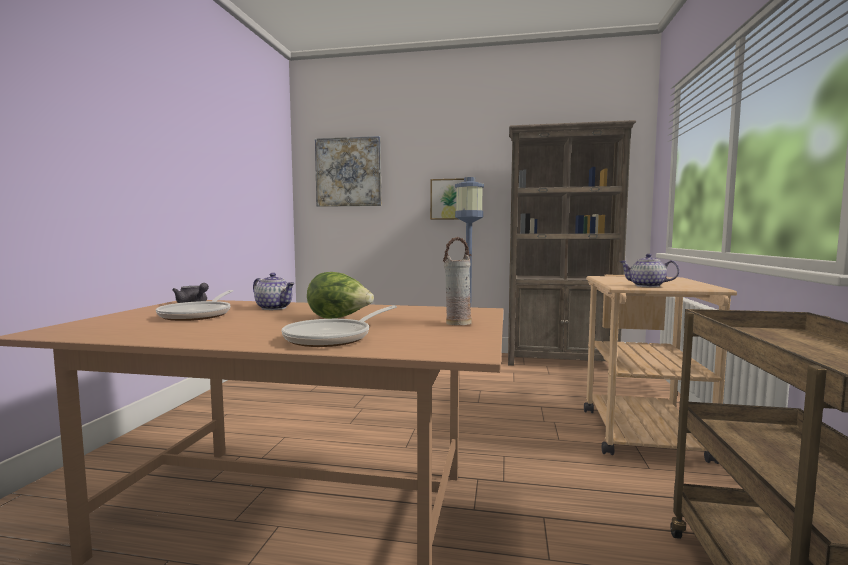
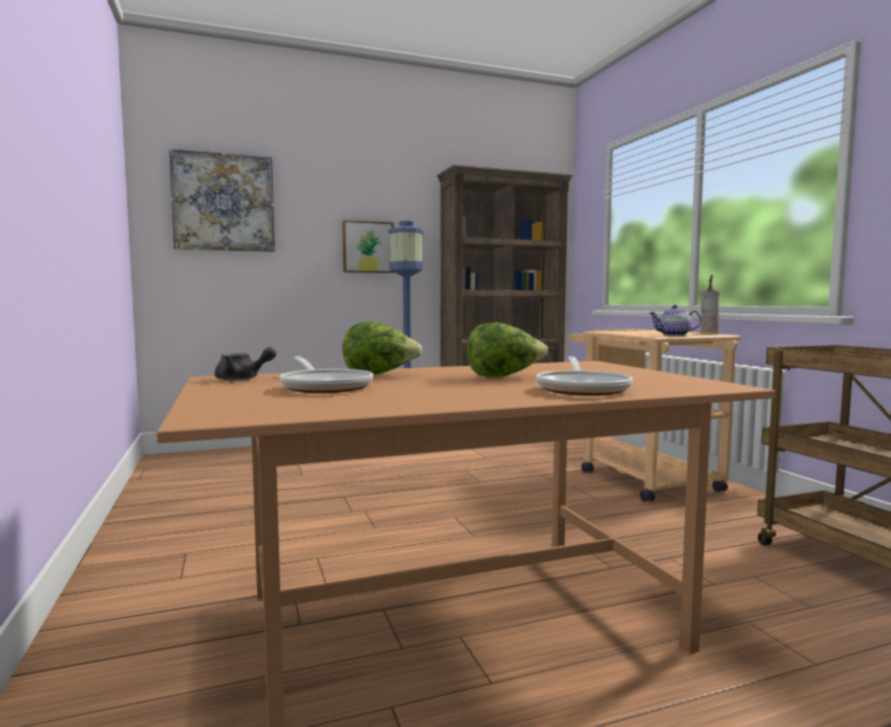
camera: 30 degrees left, 0 degrees up
(275, 308) = (379, 375): teapot -> lettuce
(457, 323) = (623, 372): vase -> vase (708, 334)

